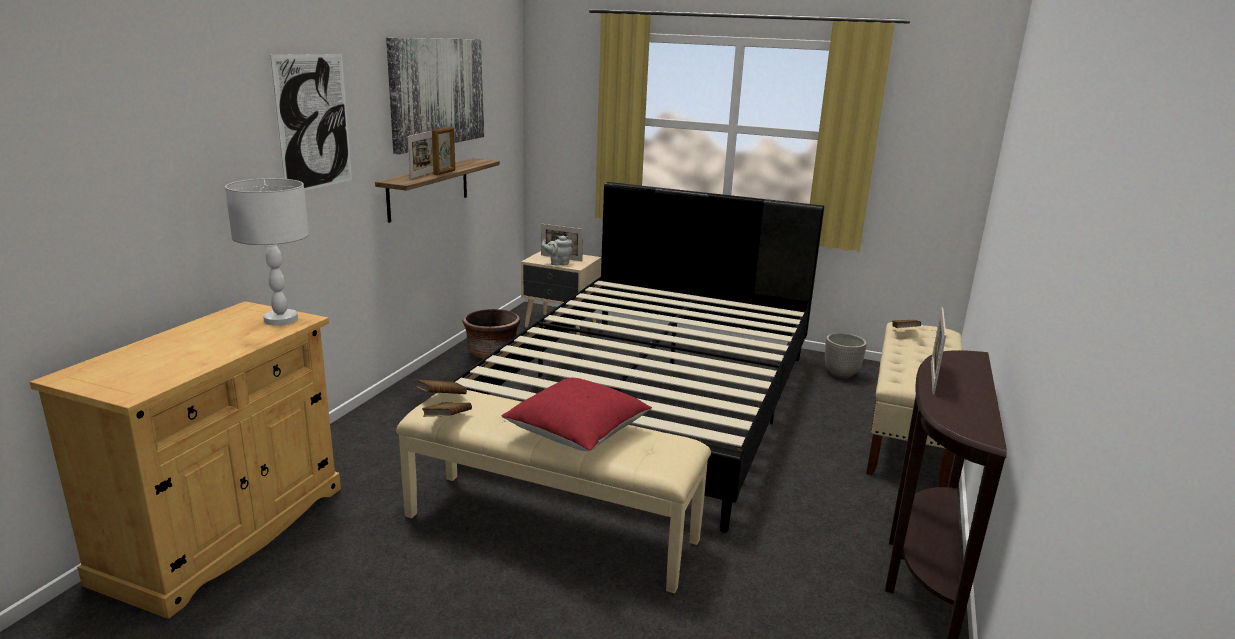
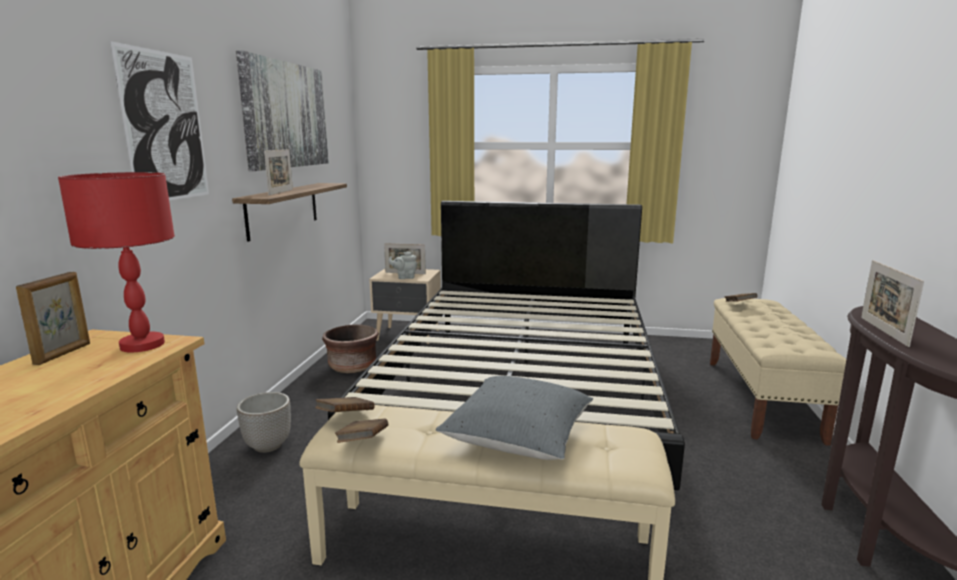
camera: 10 degrees left, 5 degrees down
(281, 319) = (142, 345): white table lamp -> red table lamp
(445, 172) = (301, 190): picture frame -> picture frame (64, 353)
(577, 433) = (518, 438): red pillow -> grey pillow
(841, 374) = (669, 351): planter -> planter (268, 445)

